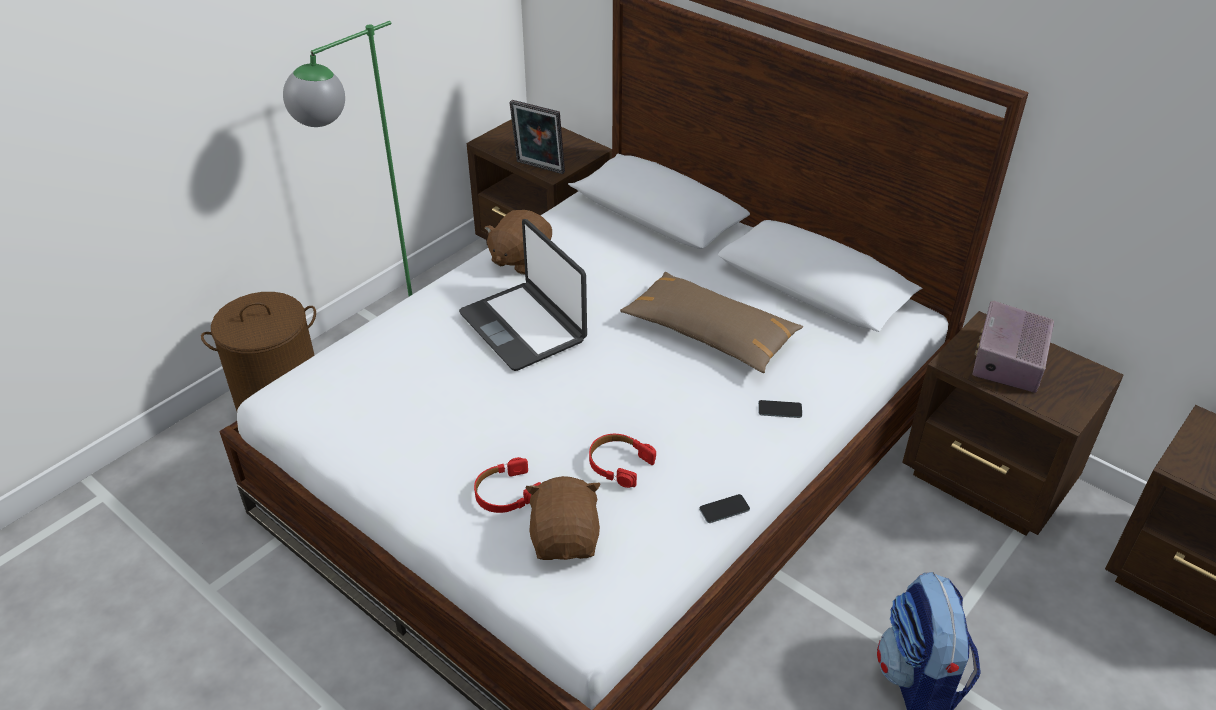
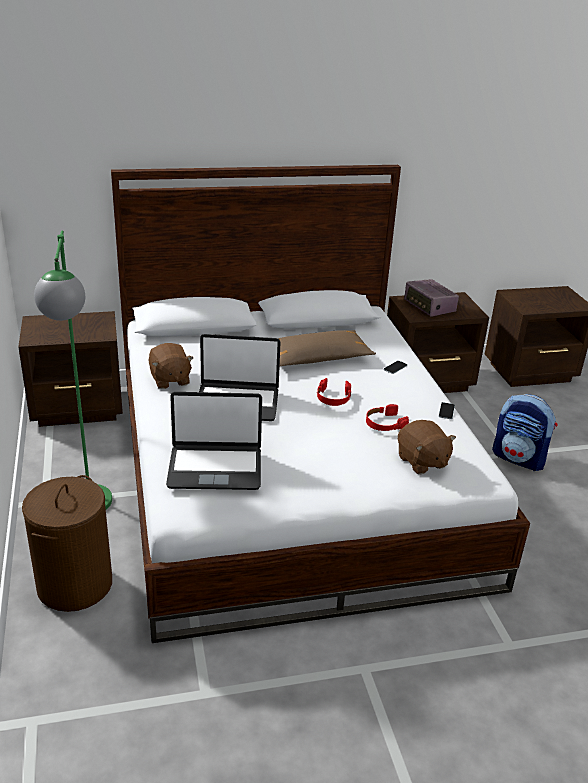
camera: 55 degrees left, 10 degrees down
(376, 378) = (215, 468): none -> laptop
(506, 493) = (368, 465): red headphones -> red headphones (333, 397)
(539, 168) = (92, 337): picture frame -> none
(566, 539) = (422, 461): brown plush toy -> brown plush toy turned 150 degrees counterclockwise

